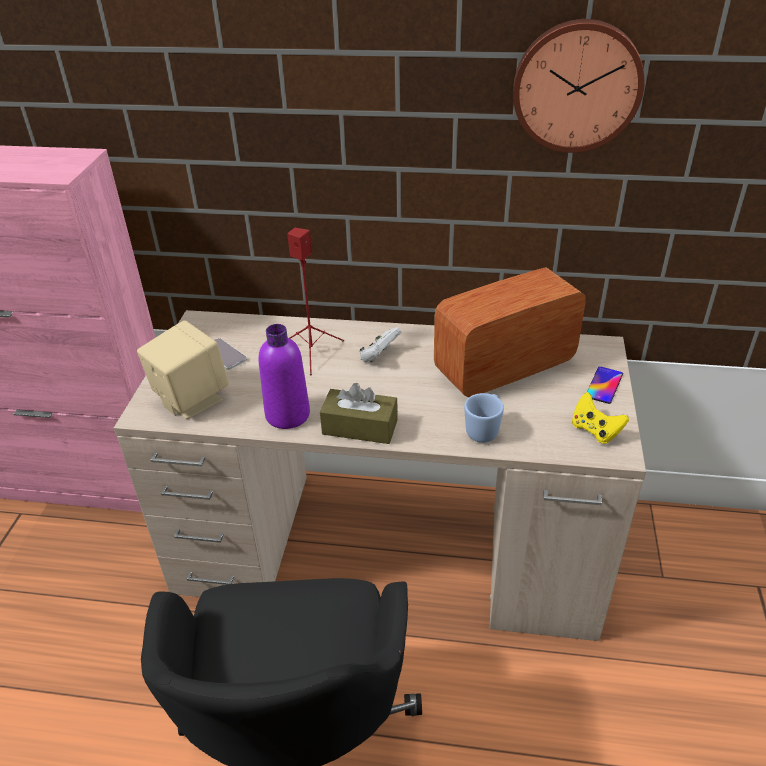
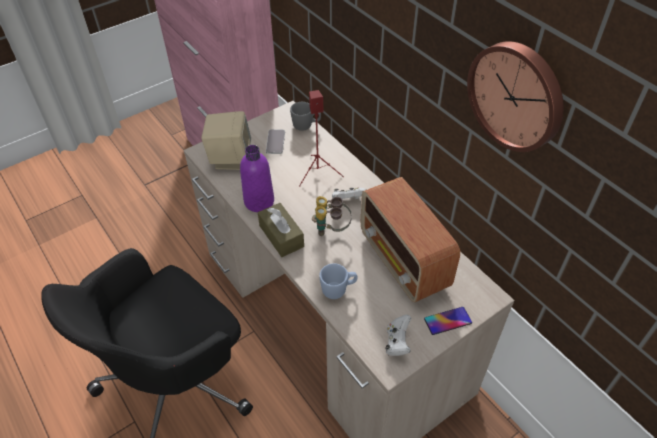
camera: 45 degrees right, 10 degrees up
(237, 322) = (306, 126): none -> grey mug
(400, 388) = (331, 229): none -> binoculars
(503, 368) = (404, 261): radio -> radio turned 135 degrees counterclockwise
(595, 430) = (397, 342): yellow game controller -> white game controller

